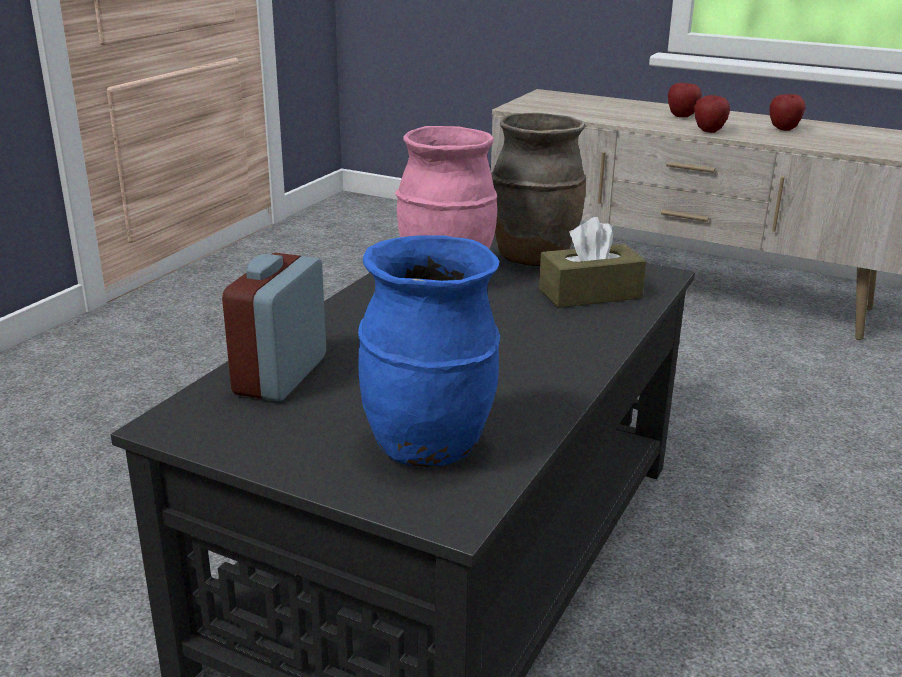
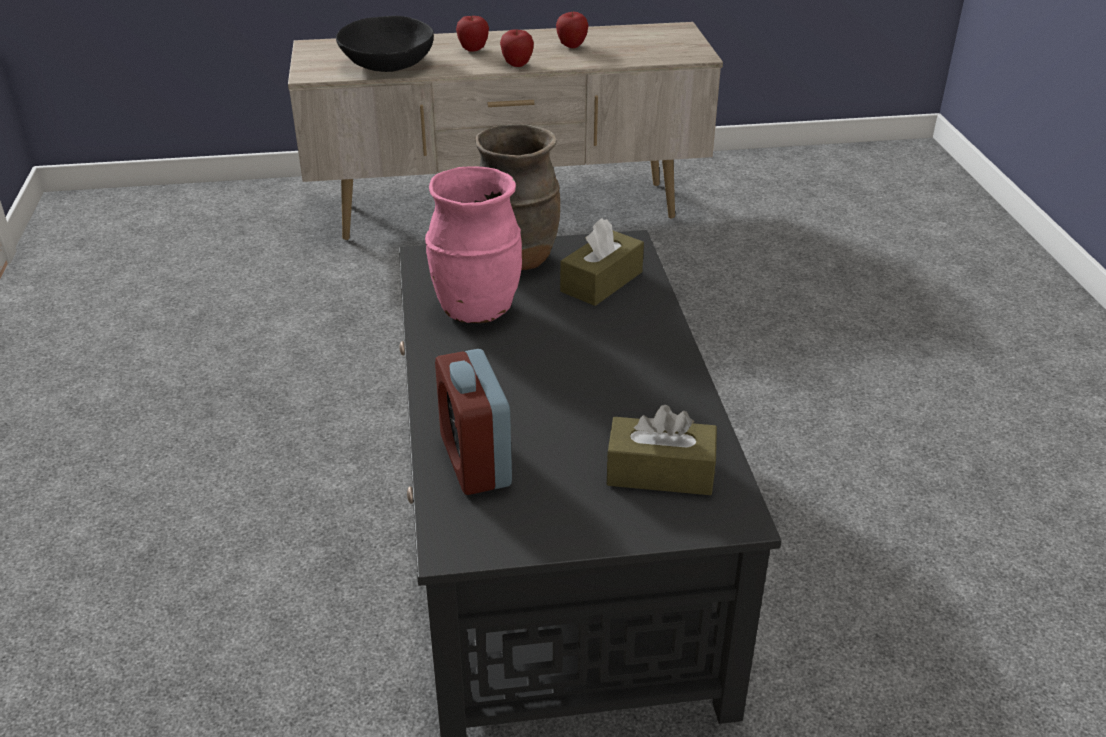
camera: 35 degrees left, 10 degrees up
(430, 447) = (660, 472): blue vase -> brown tissue box
(591, 112) = (387, 64): none -> black bowl

